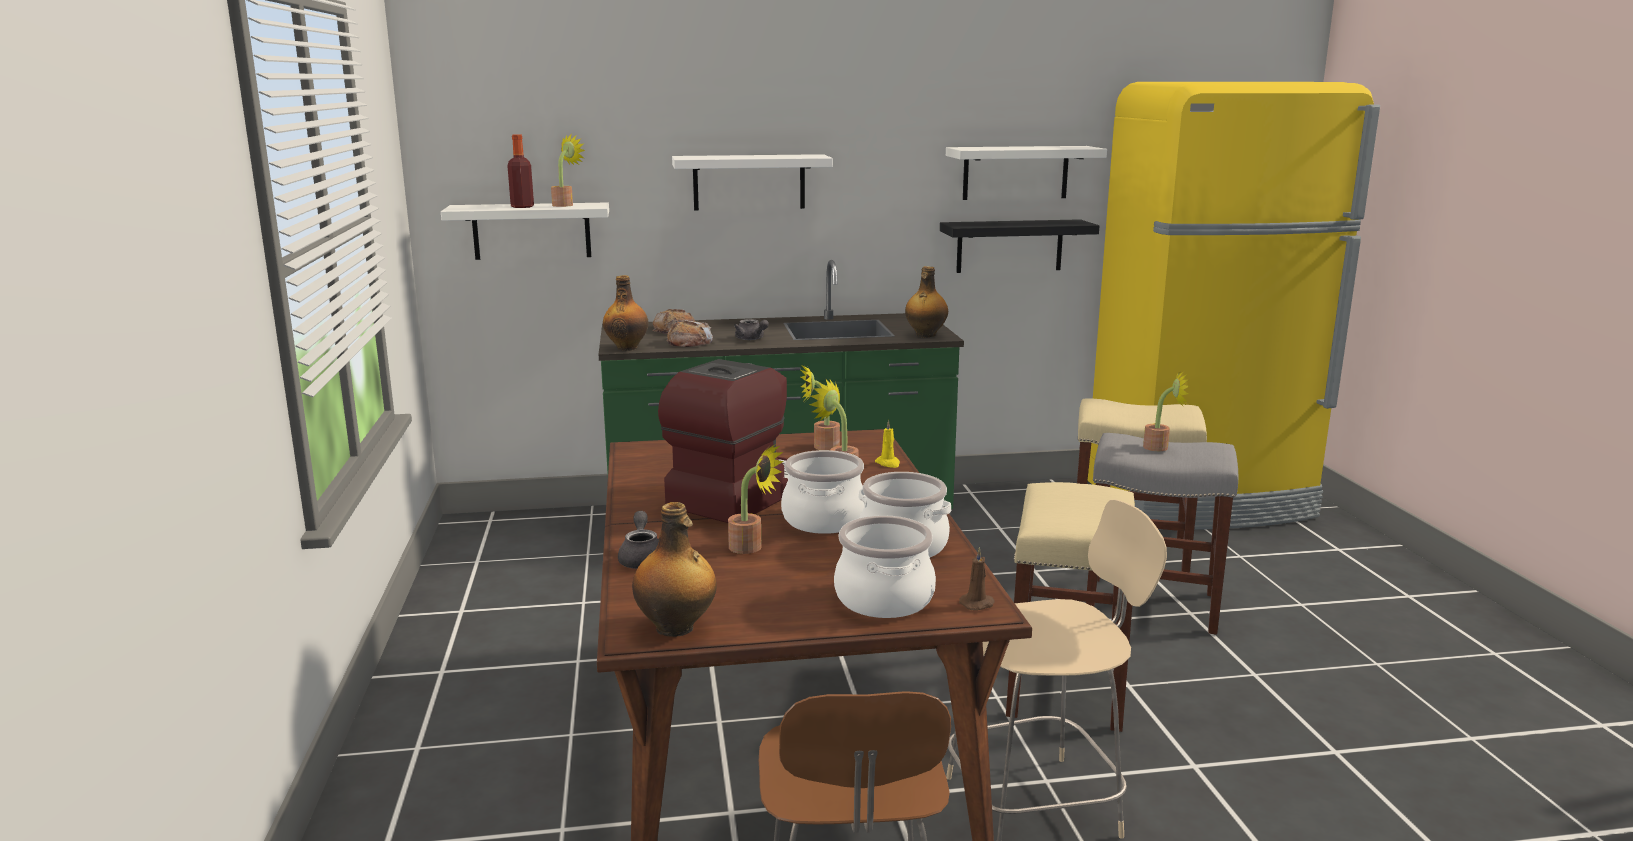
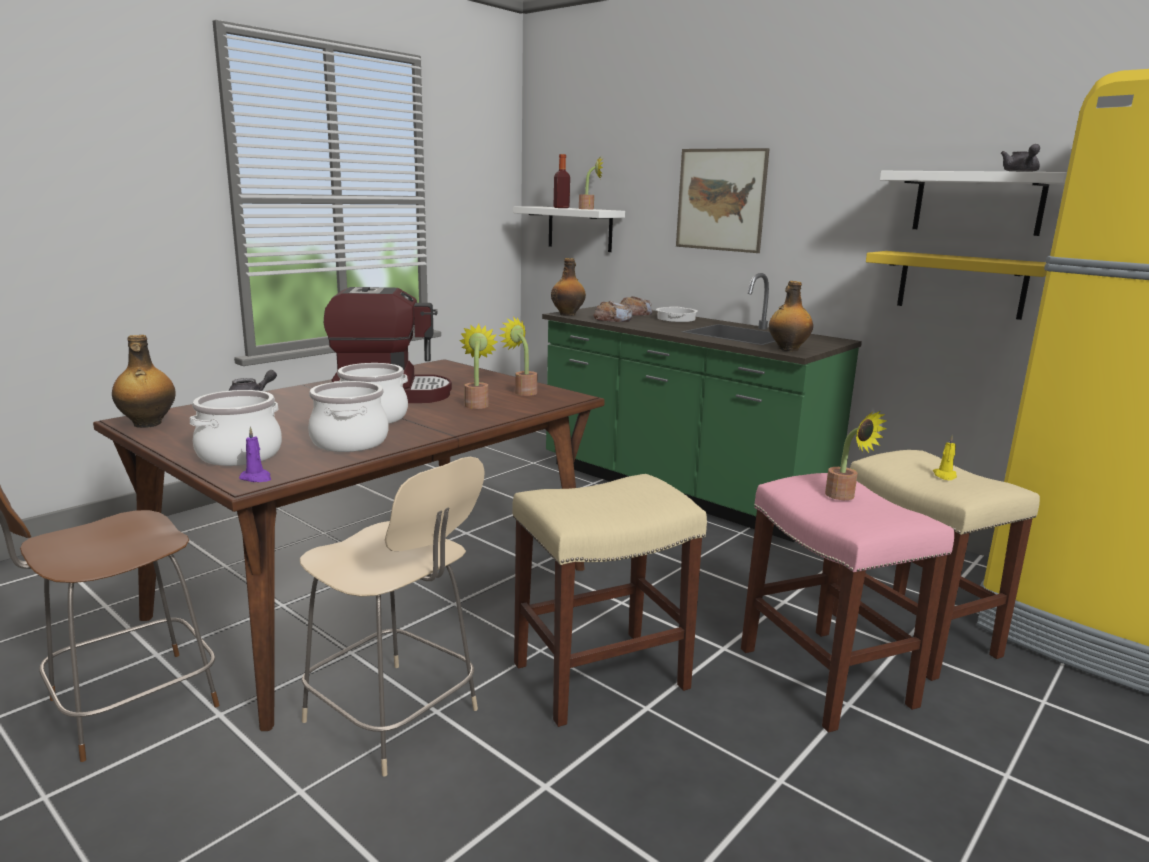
camera: 50 degrees right, 0 degrees up
(733, 326) = (676, 319): none -> cooking pot
(749, 182) = (721, 200): white shelf -> picture
(751, 339) = (655, 325): grey teapot -> grey teapot (1021, 172)
(751, 548) = (297, 413): potted plant -> none
(888, 463) = (520, 410): yellow candle -> yellow candle (945, 476)
(978, 604) = (256, 478): brown candle -> purple candle
(1009, 246) = (961, 284): black shelf -> yellow shelf
(1153, 604) = (828, 678): grey stool -> pink stool

